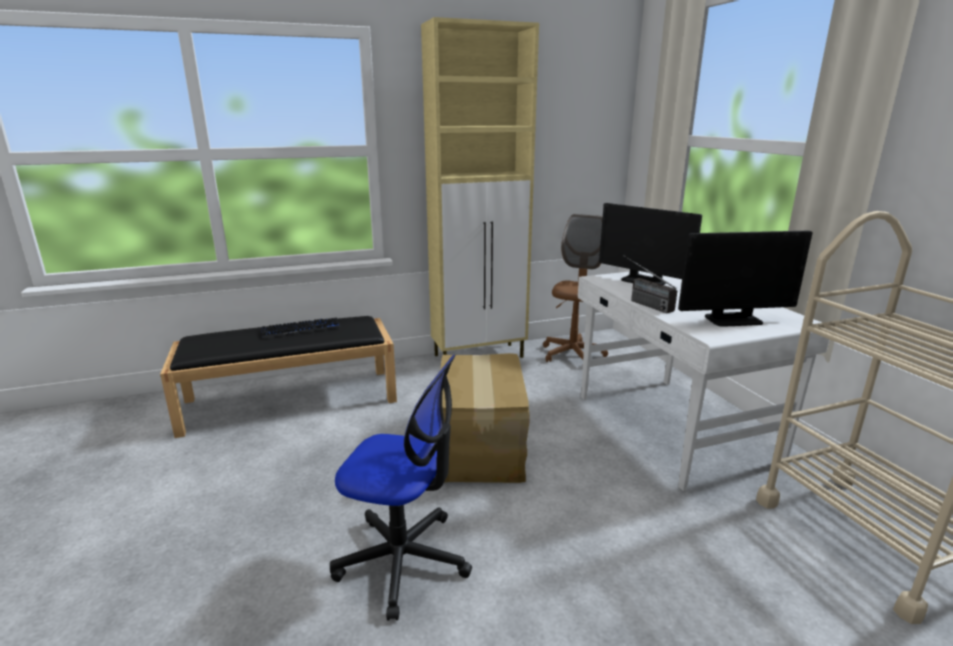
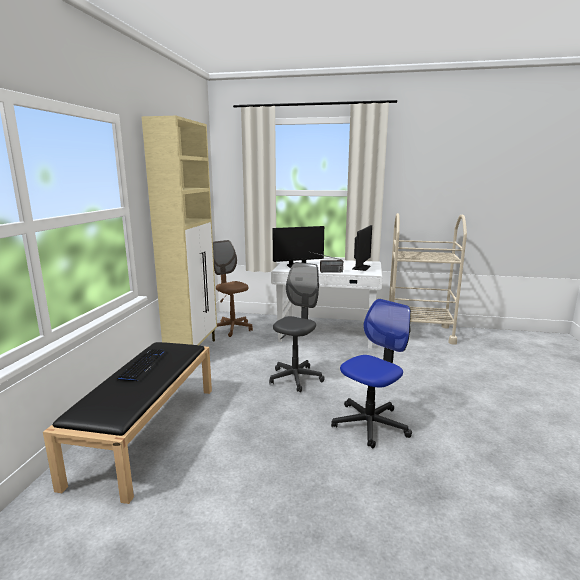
camera: 60 degrees left, 5 degrees down
(482, 448) = (295, 378): cardboard box -> grey office chair

